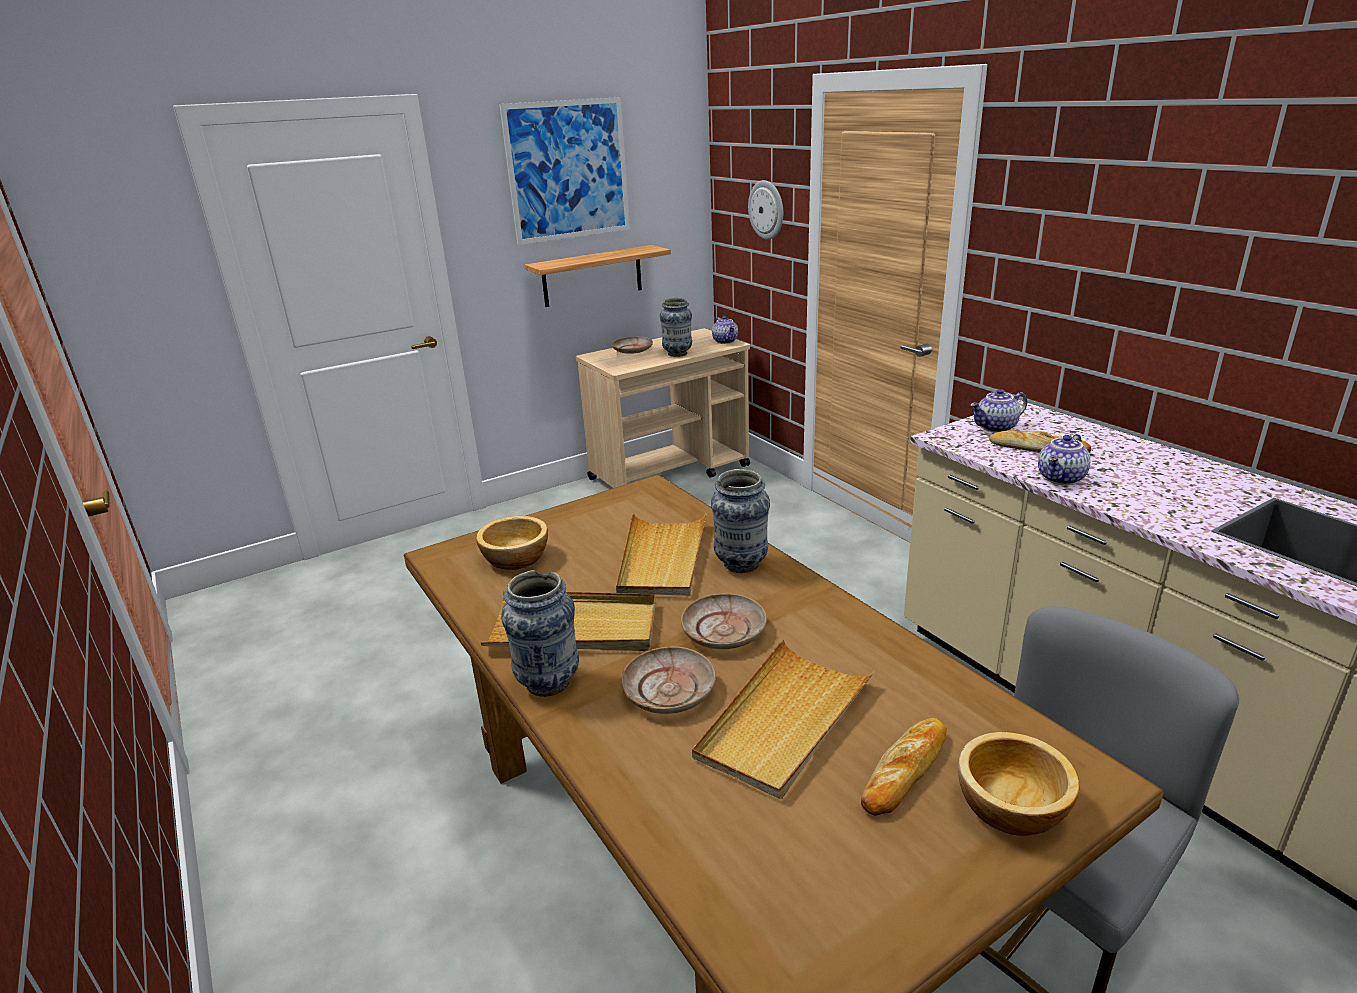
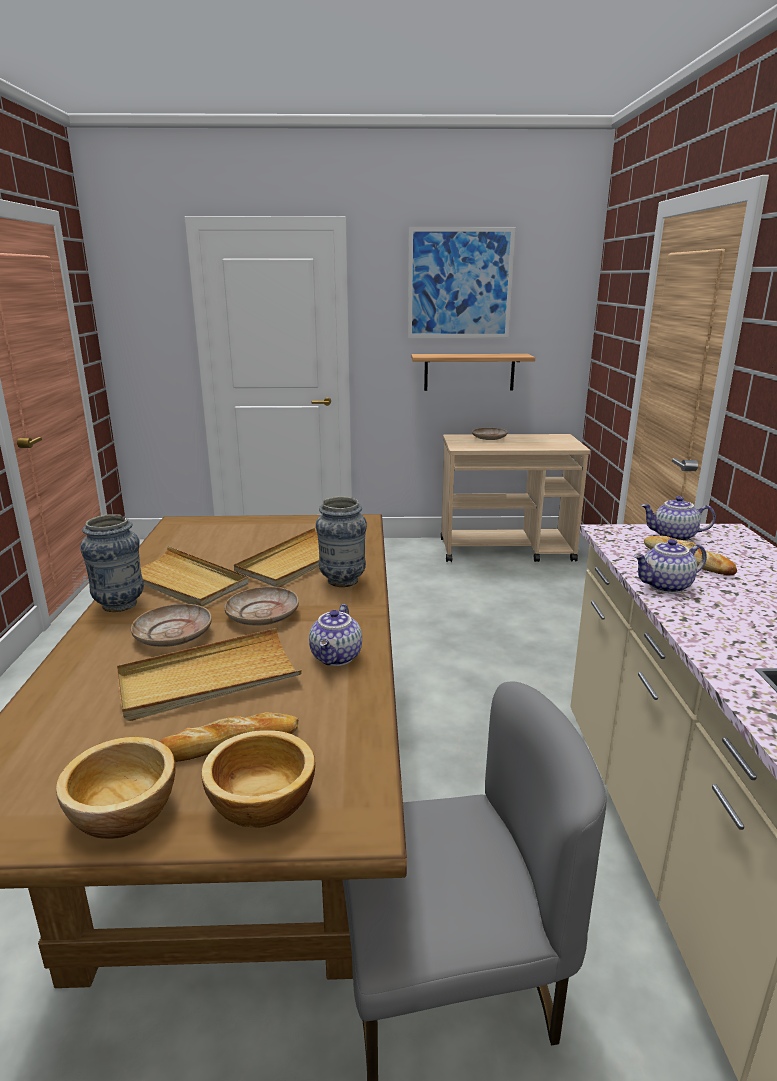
camera: 30 degrees right, 5 degrees down
(517, 558) = (215, 536): bowl -> bowl (125, 811)
(677, 354) = (519, 446): vase -> none
(726, 341) = (572, 445): teapot -> teapot (337, 657)
(767, 210) = (620, 329): wall clock -> none

